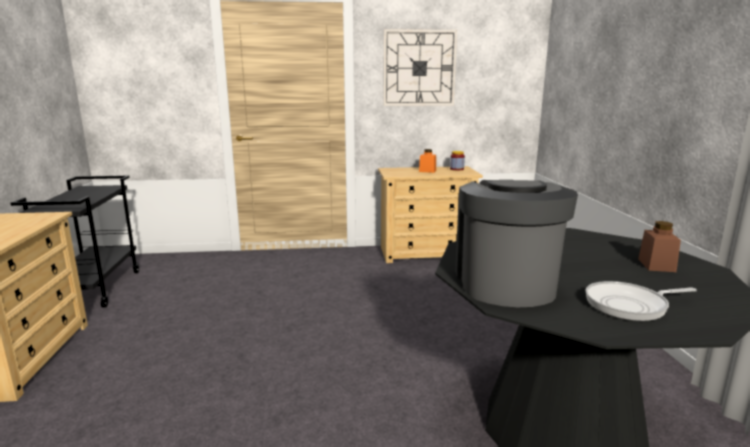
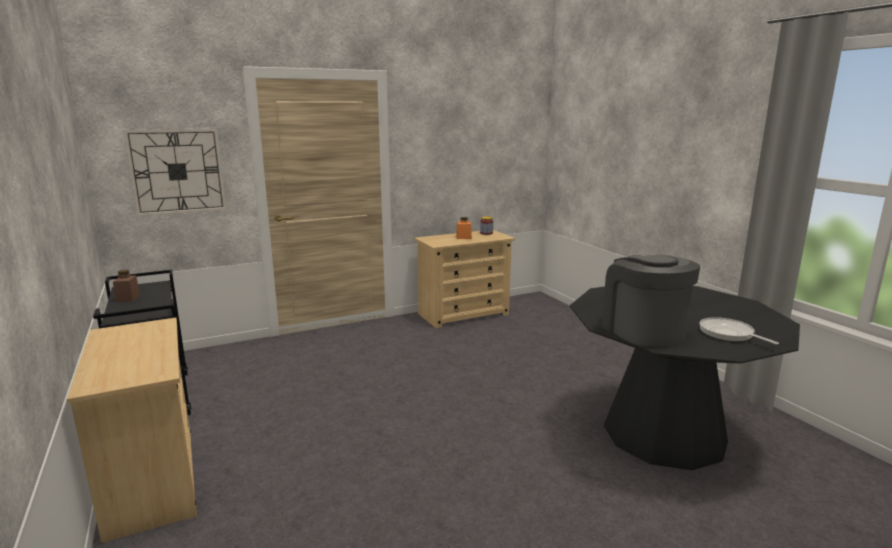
camera: 20 degrees left, 0 degrees up
(419, 68) = (447, 141): wall clock -> wall clock (177, 171)
(630, 305) = (729, 334): frying pan -> frying pan turned 90 degrees clockwise
(656, 265) = (717, 304): brown jar -> brown jar (128, 298)

